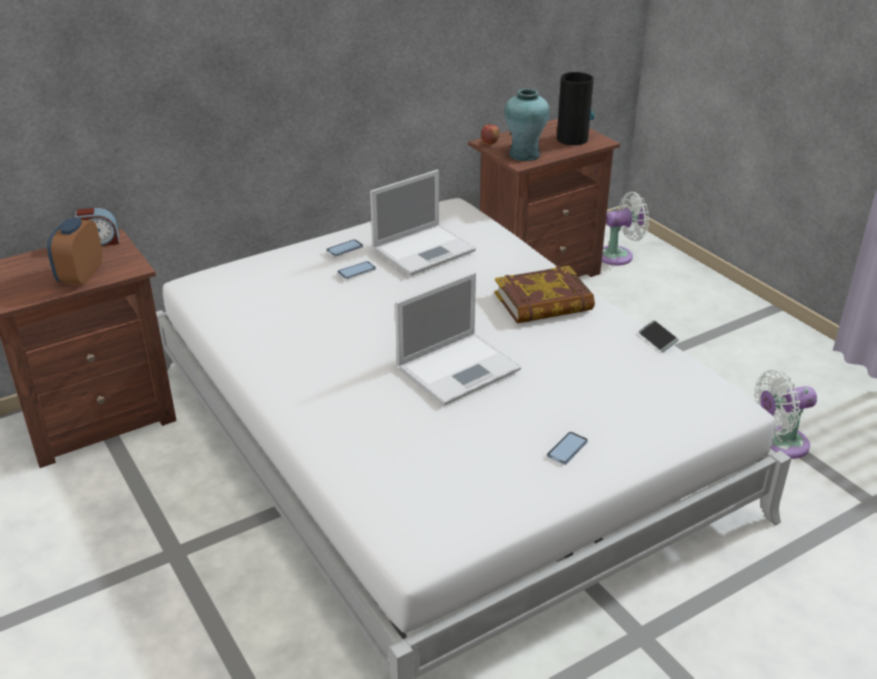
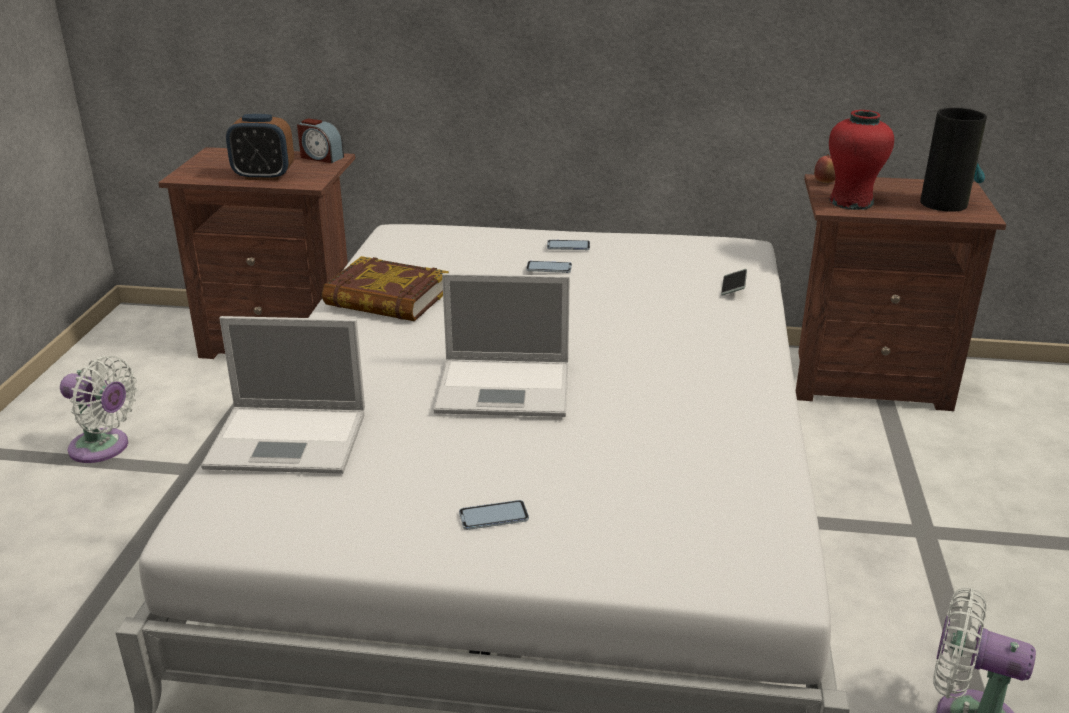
camera: 40 degrees right, 5 degrees down
(81, 276) = (264, 176): alarm clock -> alarm clock turned 135 degrees counterclockwise
(425, 249) = (645, 272): laptop -> laptop (290, 439)
(524, 155) = (850, 202): turquoise vase -> red vase
(543, 302) = (703, 367): book -> book (386, 299)
(618, 255) = (1008, 401): white fan -> white fan (104, 448)
(657, 339) = (788, 461): phone -> phone (733, 287)

